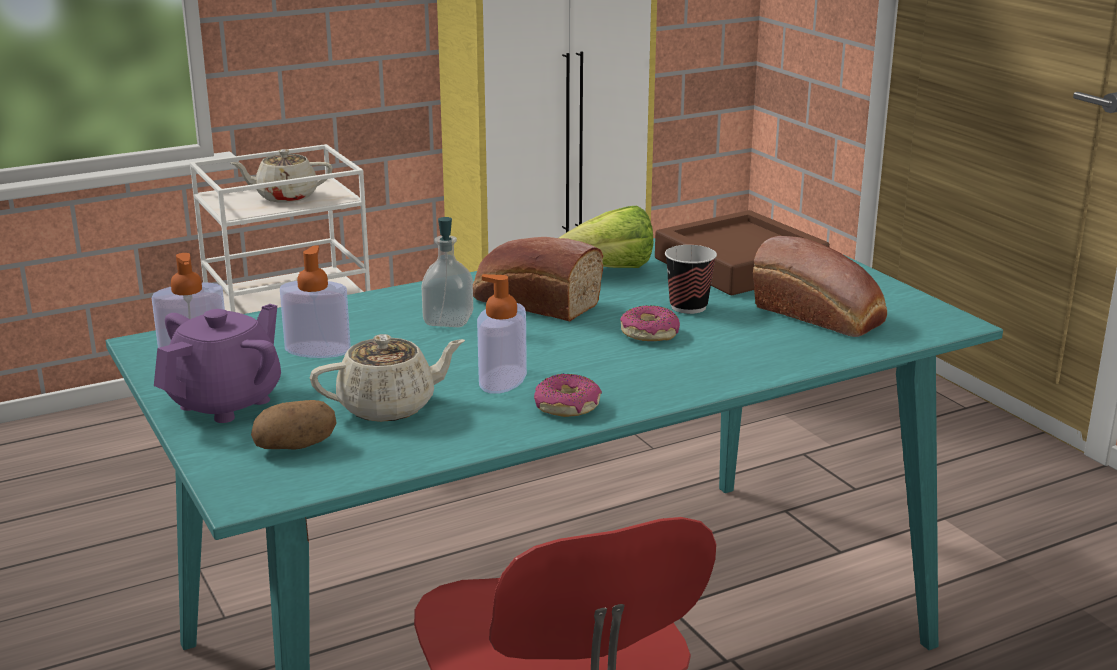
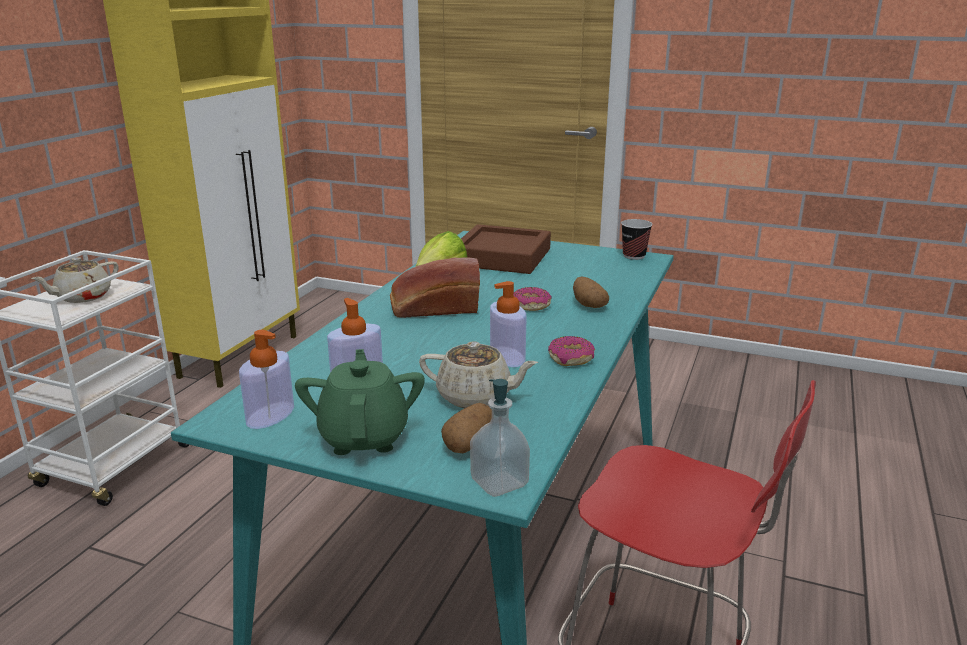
camera: 40 degrees left, 0 degrees up
(226, 402) = (364, 437): purple teapot -> green teapot
(389, 406) = (476, 397): beige teapot -> beige teapot turned 75 degrees clockwise
(448, 320) = (405, 334): soap dispenser -> soap dispenser (499, 482)
(688, 307) = (521, 286): cup -> cup (634, 256)
(722, 355) = (588, 305): none -> potato
(822, 316) = (591, 271): bread -> none

